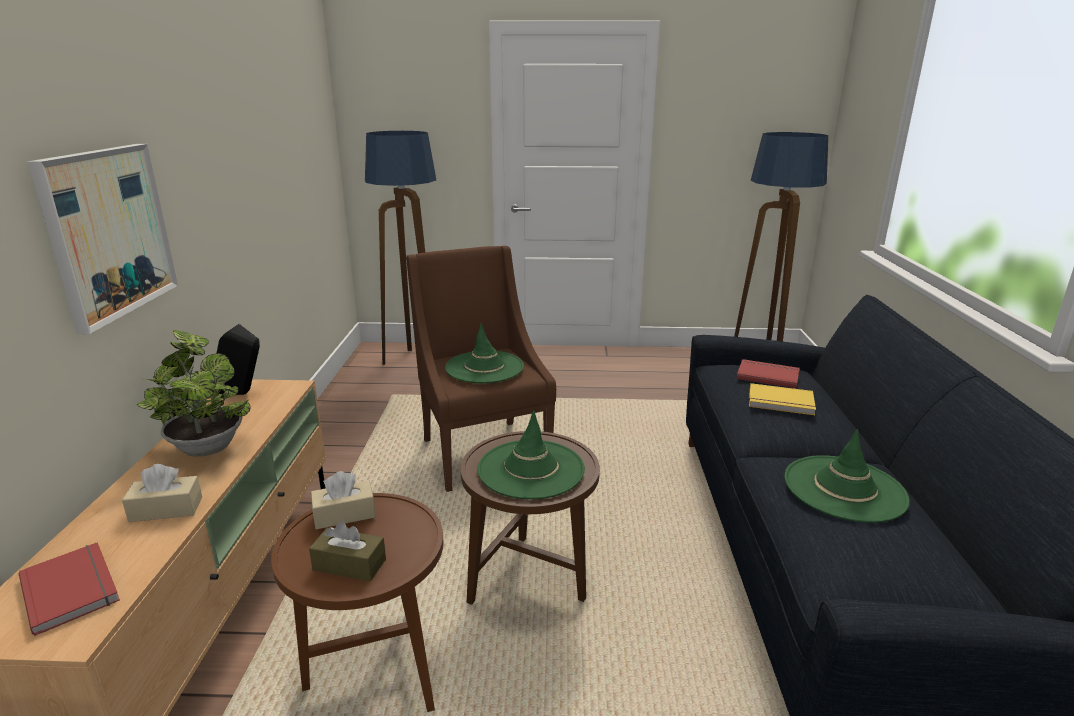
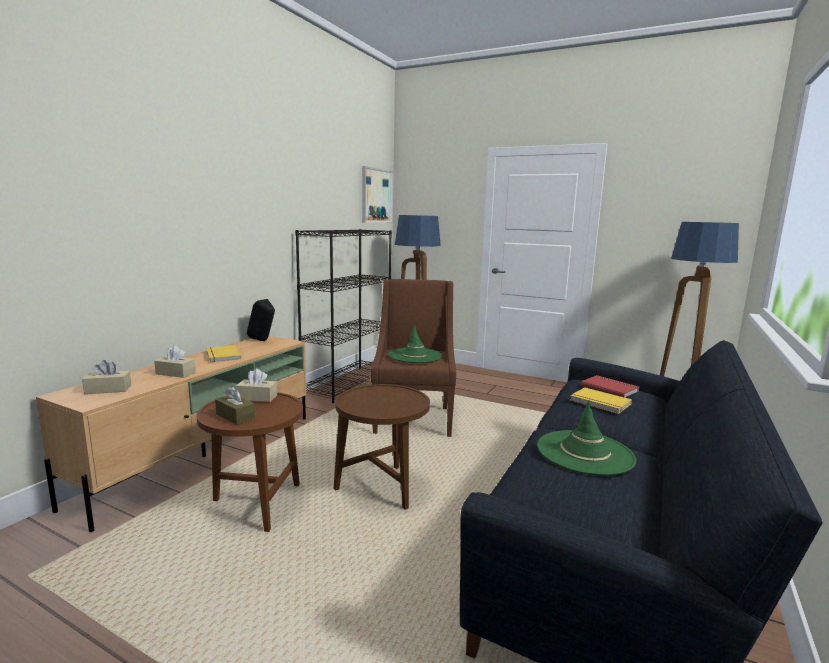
camera: 25 degrees right, 10 degrees down
(73, 588) = (108, 389): red book -> beige tissue box
(108, 233) = (199, 233): picture -> picture (376, 195)
(206, 445) = (222, 355): potted plant -> yellow book
(340, 412) = (348, 383): none -> black bookcase
(530, 469) = (380, 401): green hat -> none

